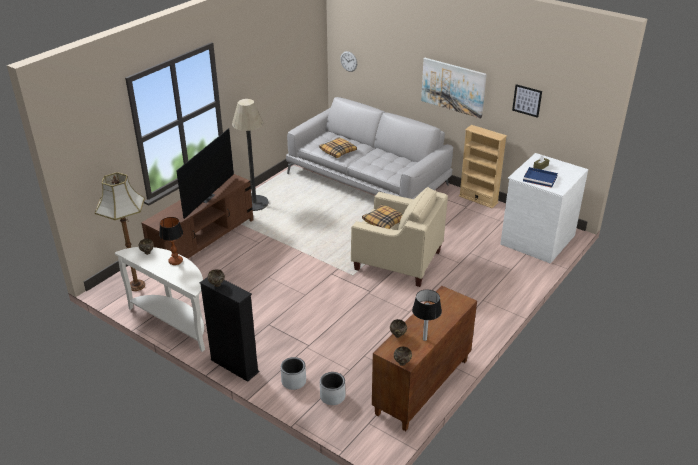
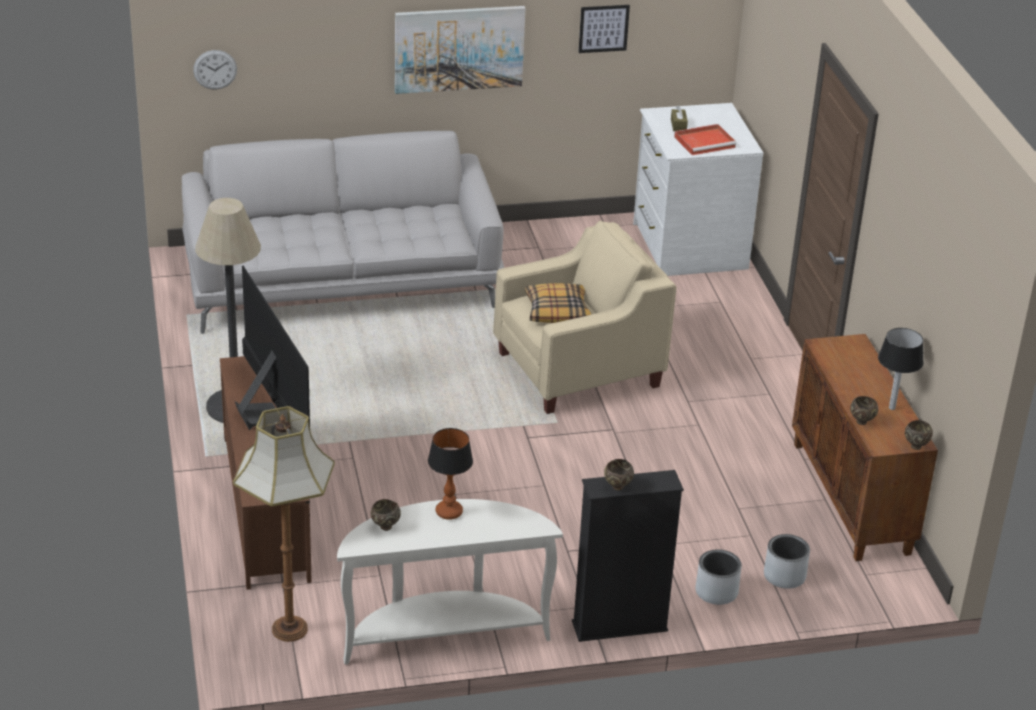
camera: 50 degrees left, 0 degrees up
(338, 151) = (303, 244): pillow -> none
(478, 199) = (537, 229): beige bookcase -> none
(540, 179) = (705, 142): blue tray -> red tray

